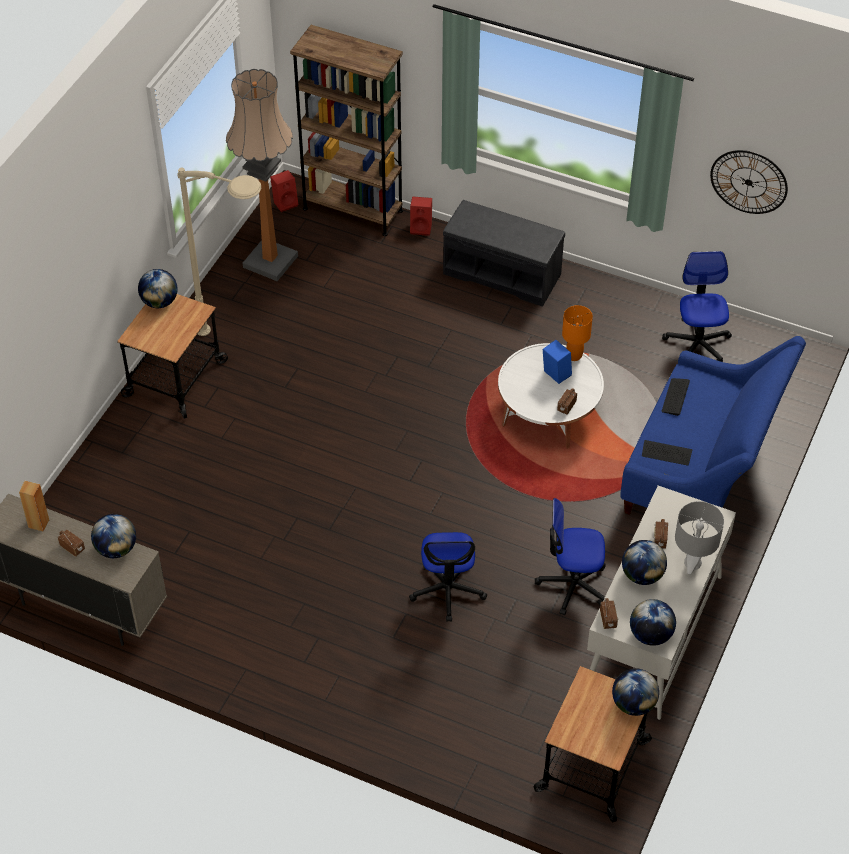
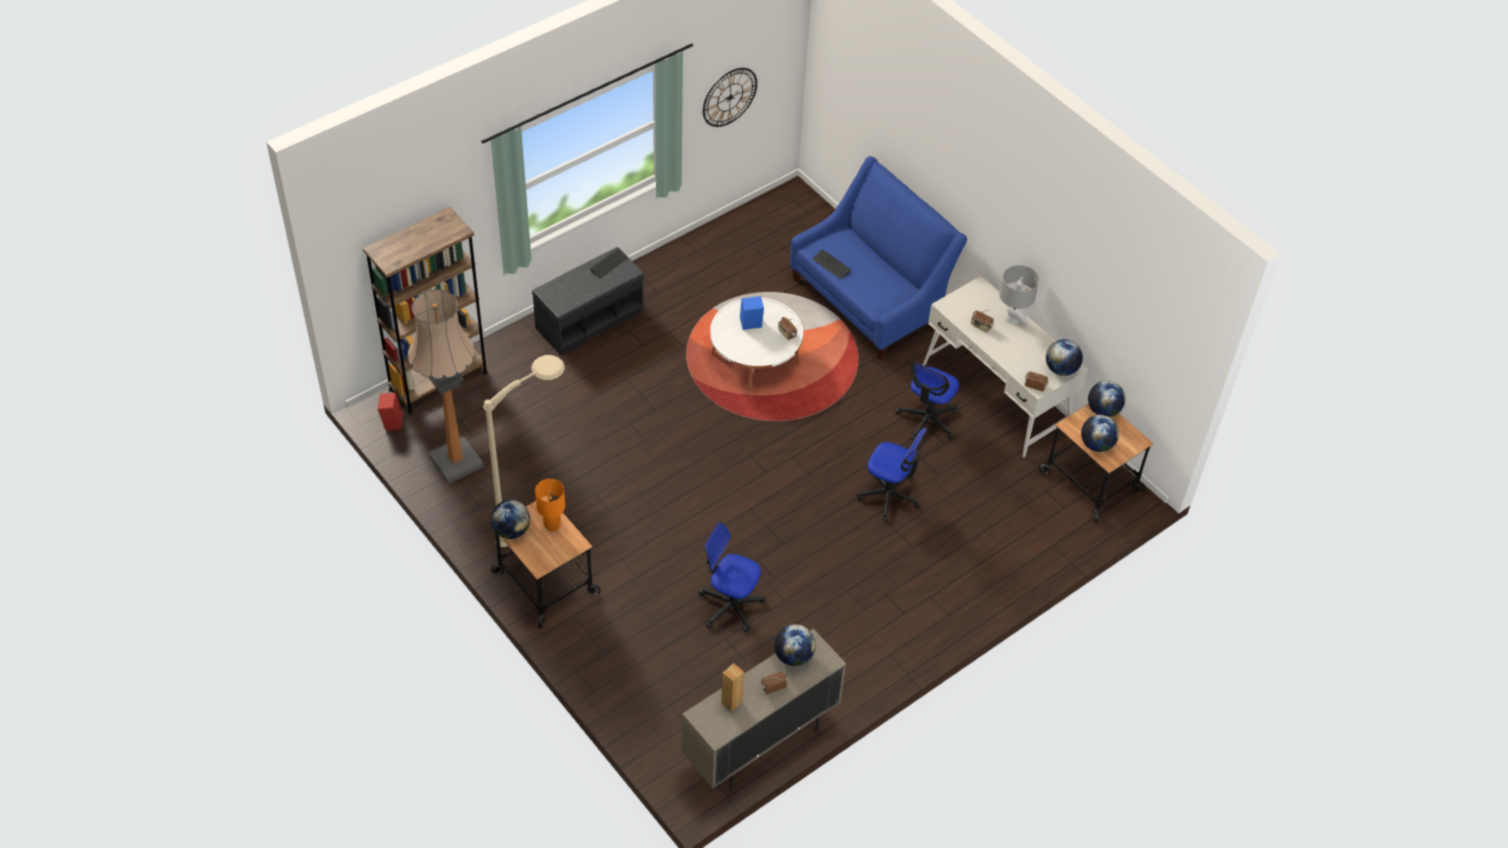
camera: 65 degrees left, 0 degrees up
(421, 228) = (497, 346): red speaker -> none
(574, 355) = (740, 305): orange table lamp -> orange table lamp (552, 525)
(642, 575) = (1007, 350): globe -> globe (1096, 445)
(666, 453) = (881, 295): keyboard -> keyboard (609, 264)
(697, 343) = (747, 243): office chair -> office chair (730, 605)

